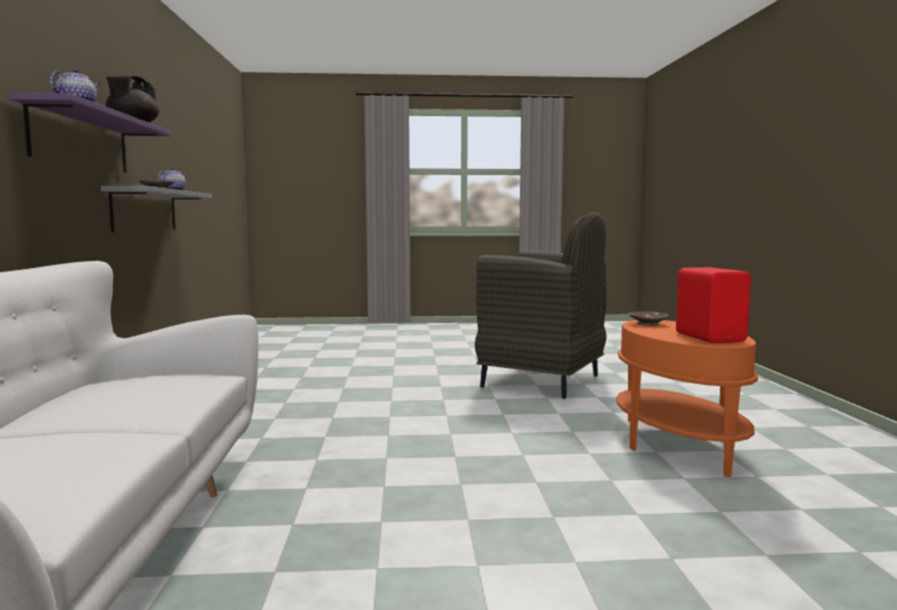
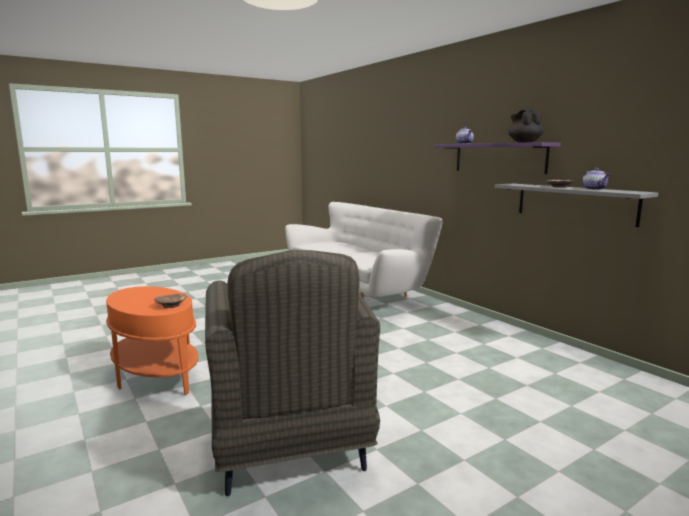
camera: 150 degrees right, 5 degrees up
(543, 382) = (290, 449): grey armchair -> grey armchair turned 105 degrees counterclockwise
(710, 337) = (136, 294): red speaker -> none

